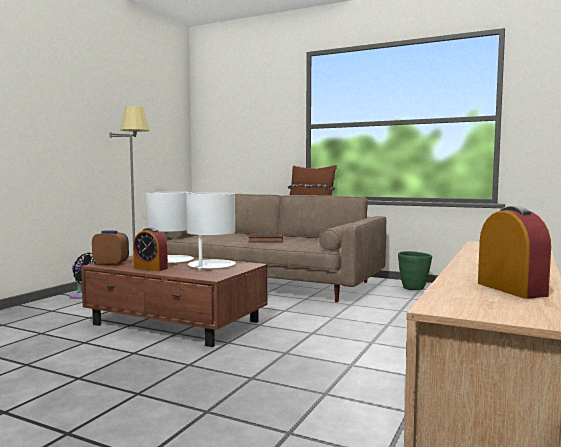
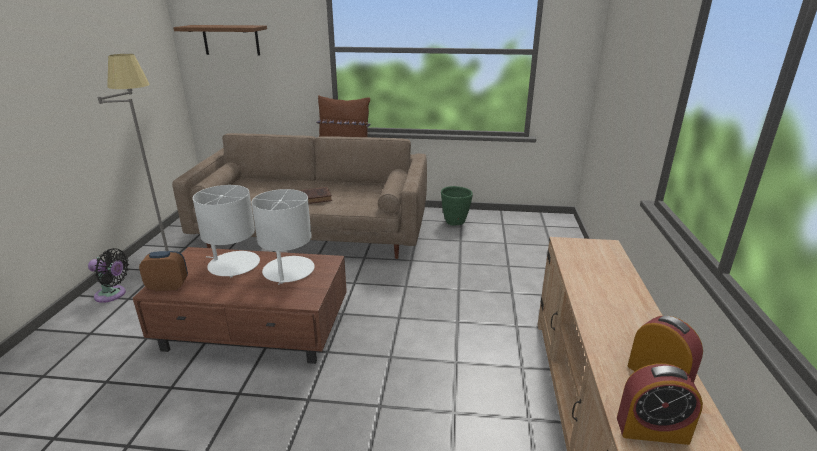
camera: 20 degrees left, 20 degrees up
(150, 268) = (224, 290): alarm clock -> alarm clock (652, 430)
(231, 124) = (231, 40): none -> brown shelf

